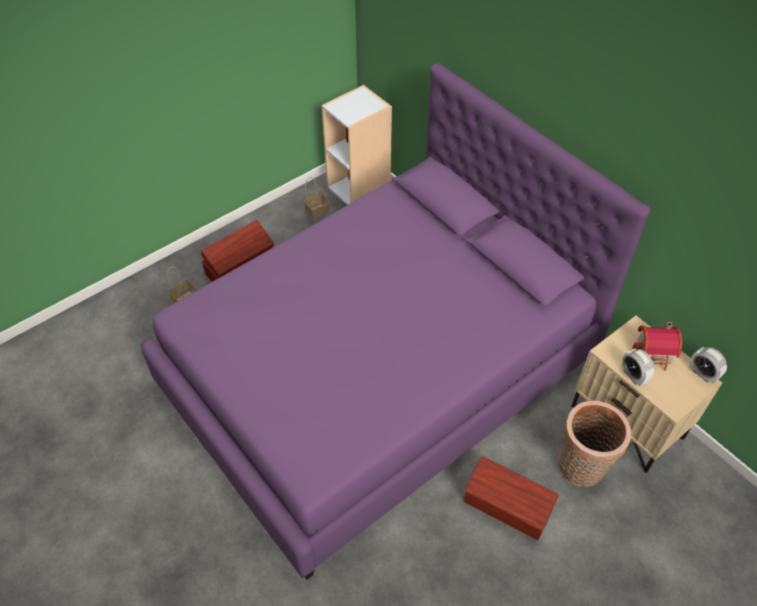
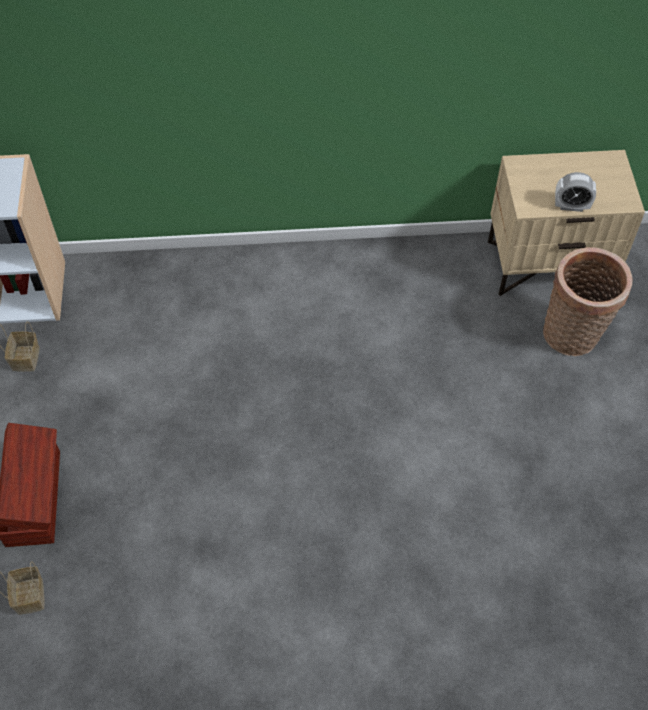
camera: 55 degrees left, 5 degrees up
(379, 372) = (324, 438): purple bed -> none
(508, 507) = (574, 425): brown storage box -> none
(655, 353) = (558, 173): toy house -> none
(702, 374) = (606, 156): alarm clock -> none

